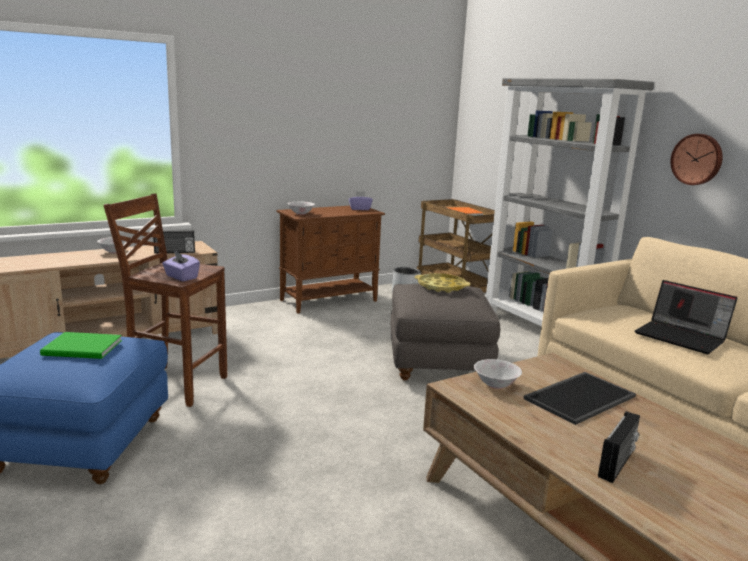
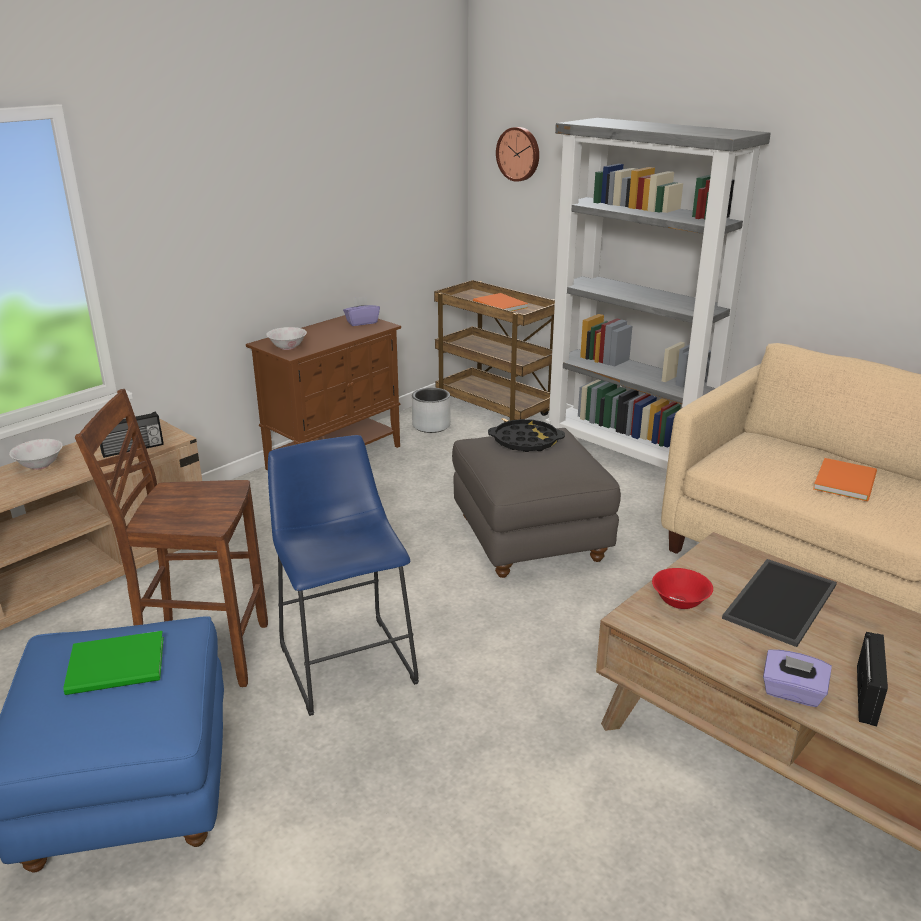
camera: 15 degrees left, 10 degrees up
(181, 277) = (205, 516): purple tissue box -> purple tissue box (792, 693)
(265, 404) = (345, 658): none -> blue stool
(441, 287) = (525, 441): yellow tray -> black tray
(495, 384) = (679, 602): white bowl -> red bowl
(682, 337) = (847, 481): laptop -> orange book
(697, 159) = (831, 237): wall clock -> wall clock (519, 154)

